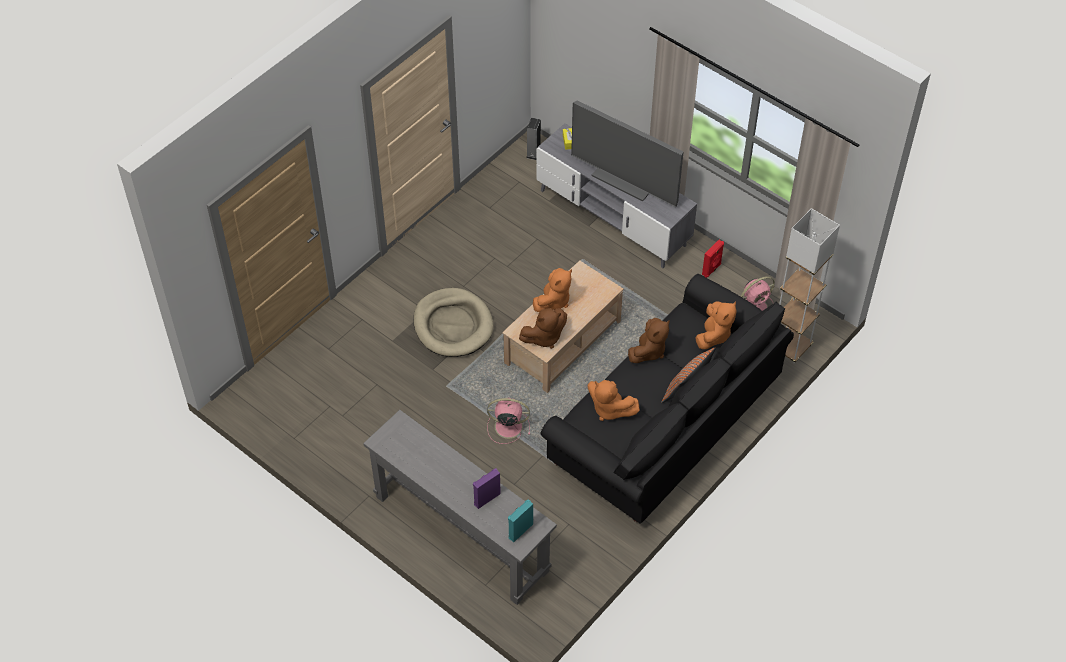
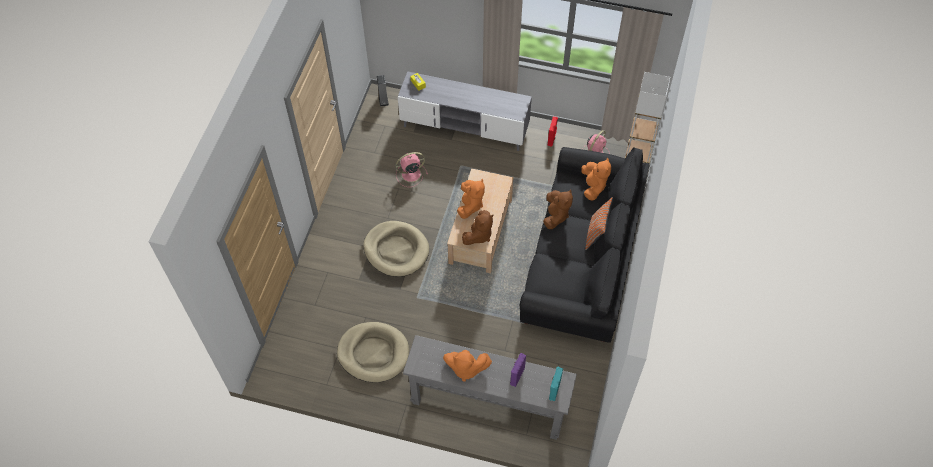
camera: 25 degrees left, 5 degrees up
(364, 426) = (373, 353): none -> beige dog bed
(507, 426) = (476, 310): pink fan -> pink fan (410, 174)
(609, 409) = (554, 270): orange plush toy -> orange plush toy (465, 368)
(625, 179) = (473, 97): television -> none

